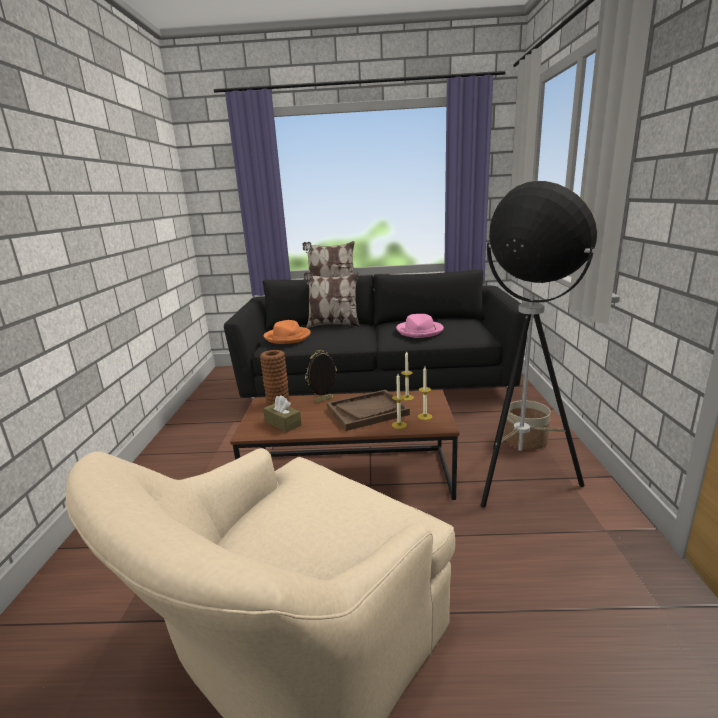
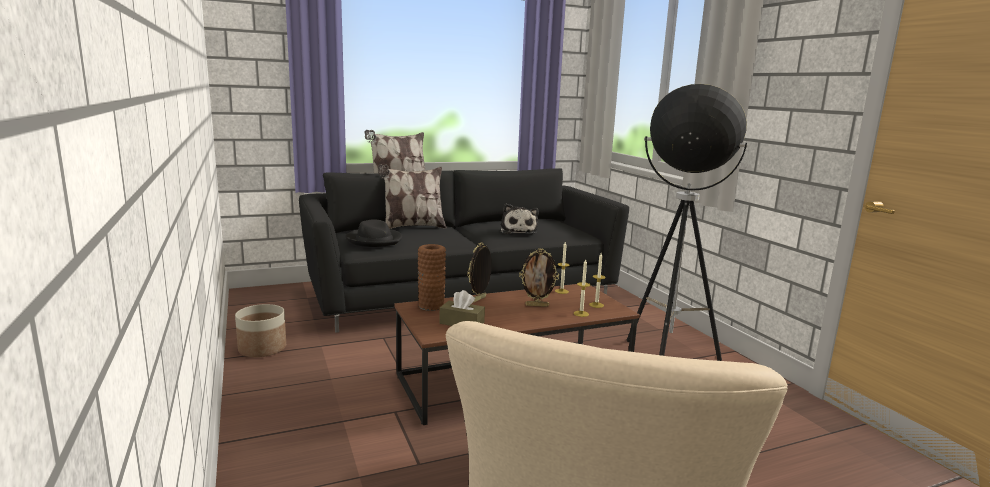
camera: 25 degrees left, 5 degrees down
(288, 337) = (374, 240): orange hat -> black hat
(367, 411) = (537, 305): brown tray -> picture frame
(420, 331) = (518, 231): pink hat -> plush toy
(526, 440) = (648, 331): planter -> planter (263, 348)

